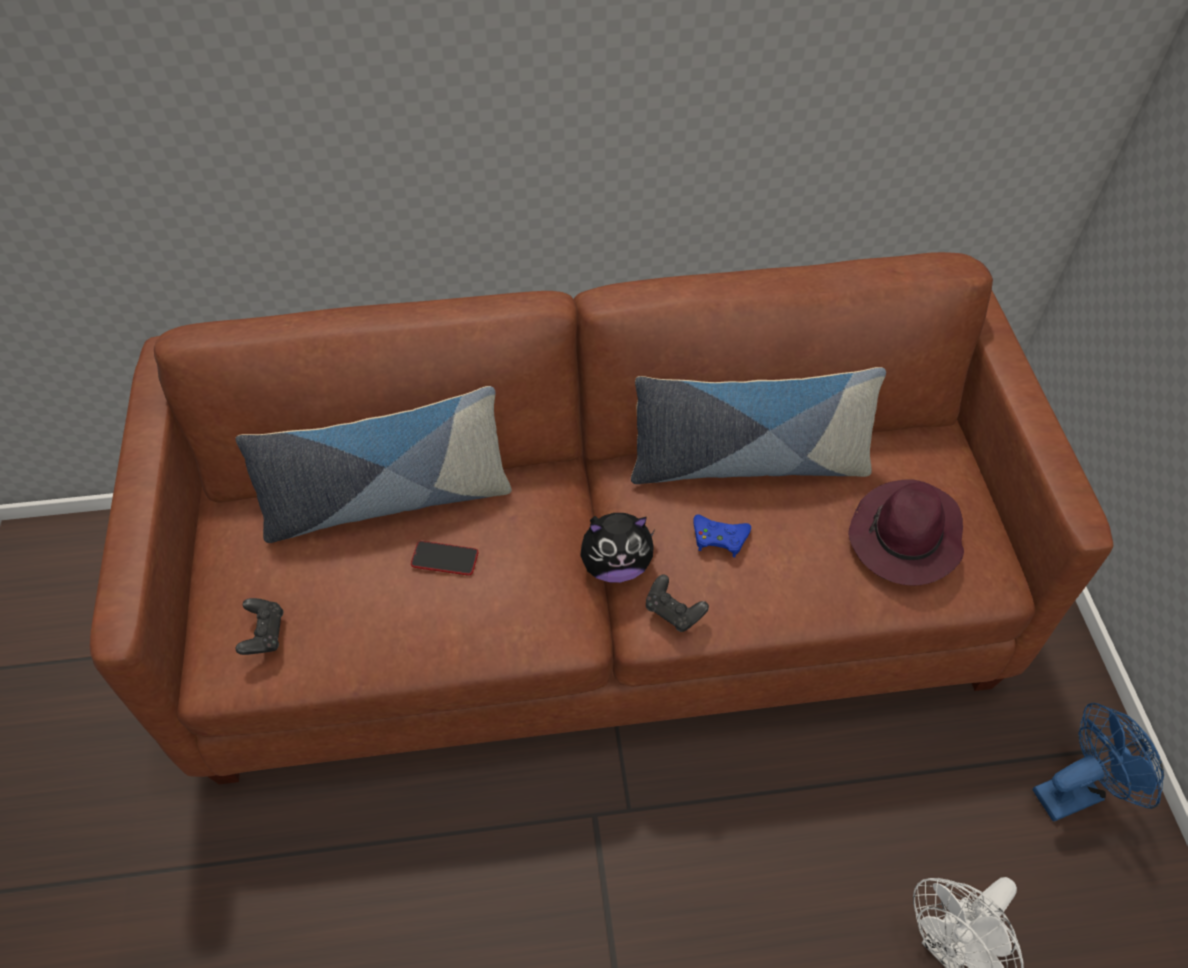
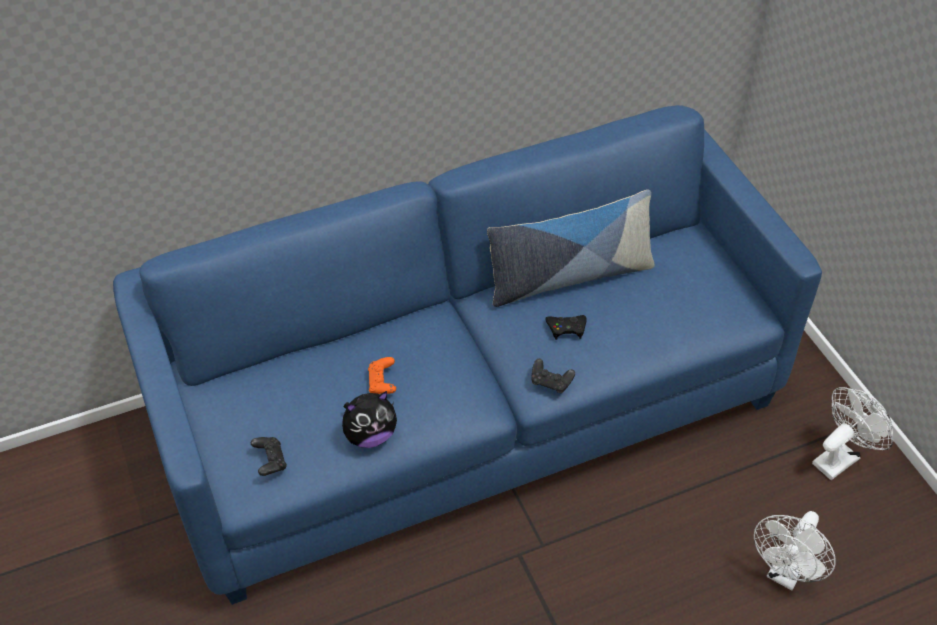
camera: 15 degrees left, 5 degrees down
(387, 501) = (324, 355): pillow -> none
(445, 559) = (382, 383): phone -> orange game controller
(596, 597) = (470, 409): brown sofa -> blue sofa
(615, 565) = (500, 363): plush toy -> plush toy (370, 435)
(719, 538) = (566, 328): blue game controller -> black game controller
(905, 538) = (689, 302): purple hat -> none
(1075, 790) = (840, 457): blue fan -> white fan

